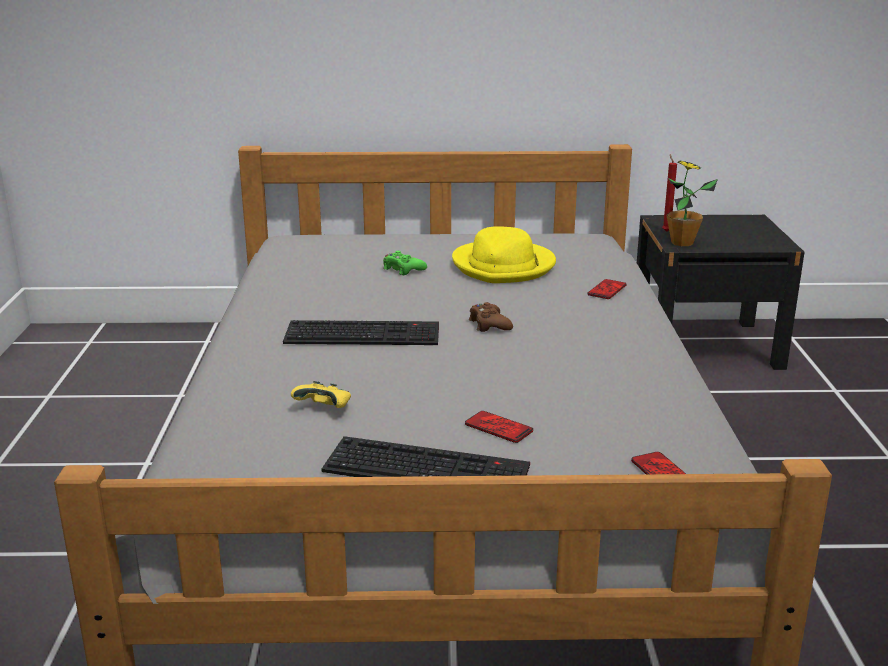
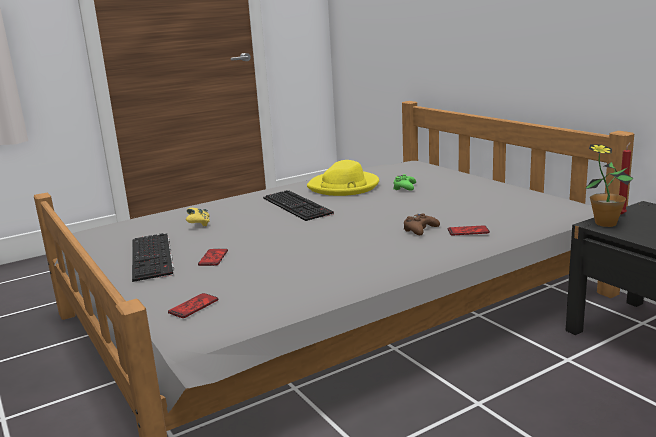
camera: 60 degrees right, 5 degrees down
(489, 325) = (353, 222): brown game controller -> brown game controller (420, 230)
(504, 266) = (456, 202): yellow hat -> yellow hat (344, 187)

